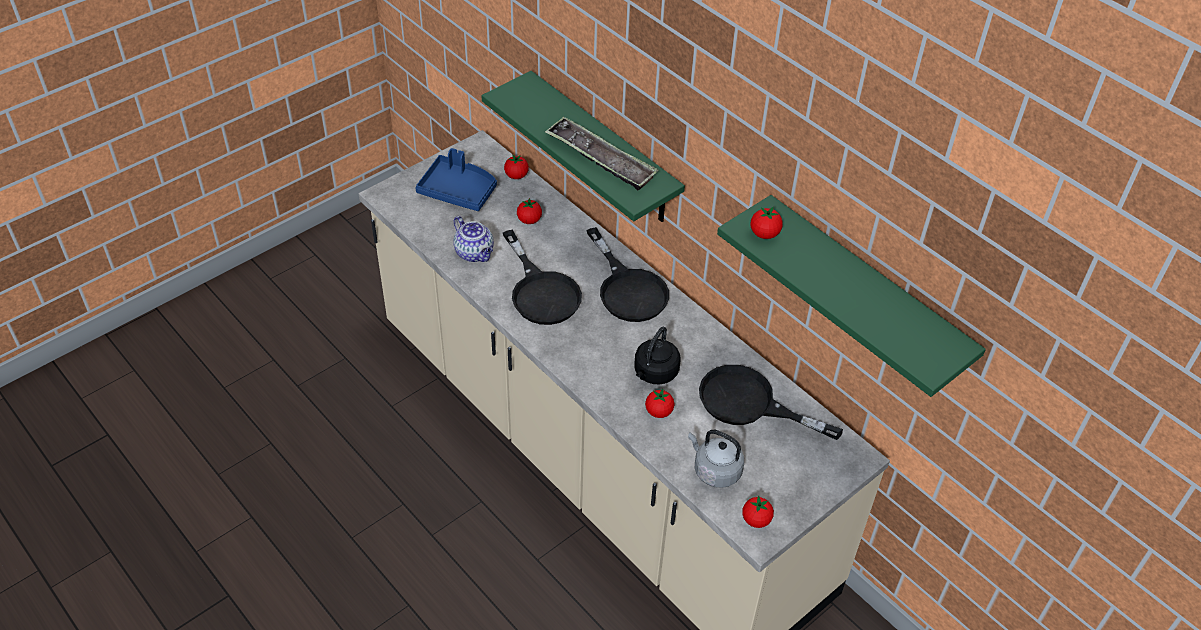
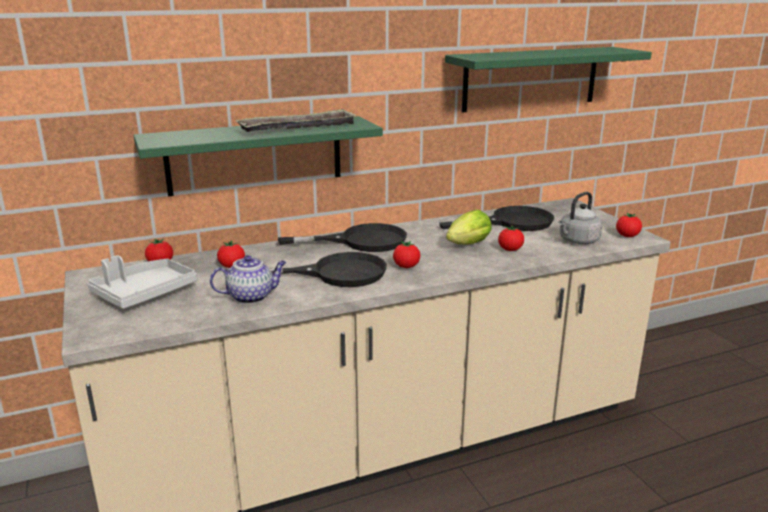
camera: 70 degrees left, 25 degrees down
(458, 191) = (144, 293): blue tray -> grey tray
(654, 373) = (466, 245): black kettle -> lettuce
(749, 404) = (511, 222): black frying pan -> black frying pan turned 150 degrees counterclockwise
(764, 234) = (489, 56): tomato -> tomato (406, 266)

